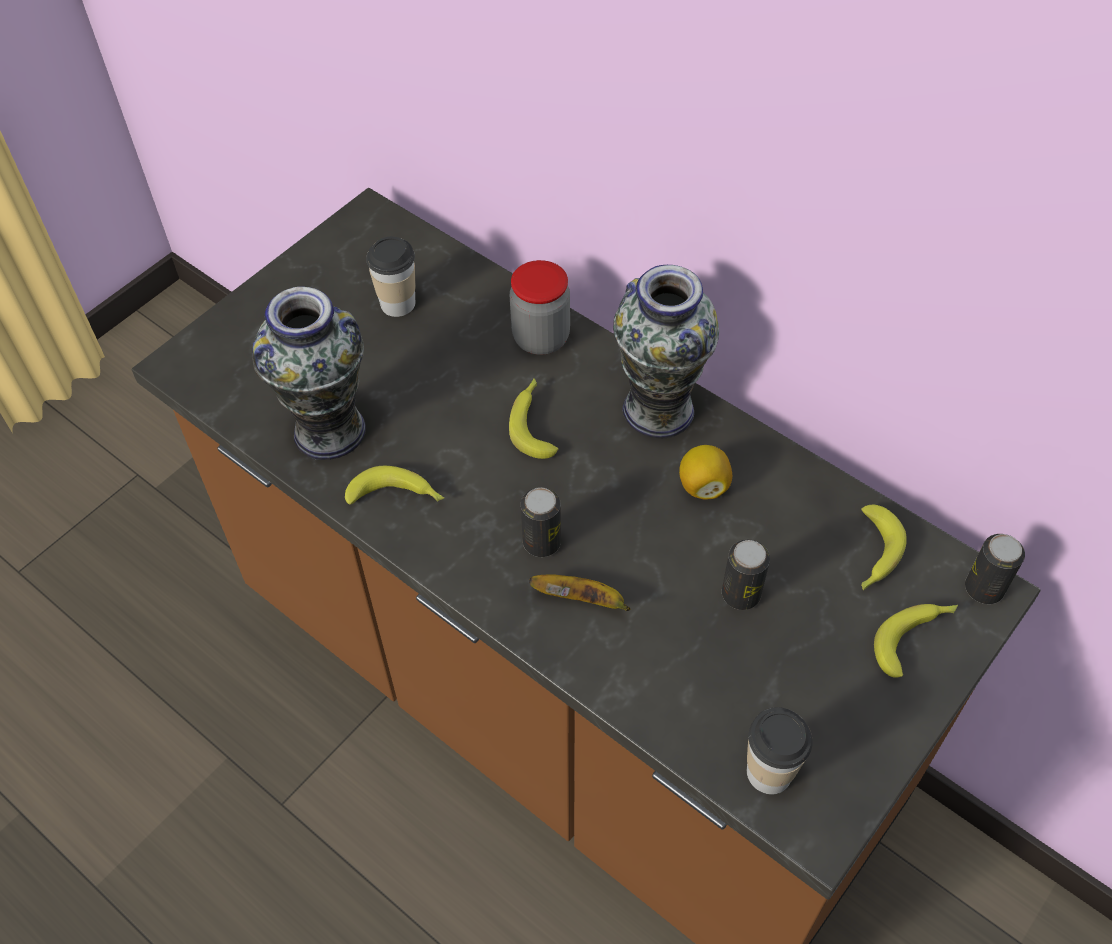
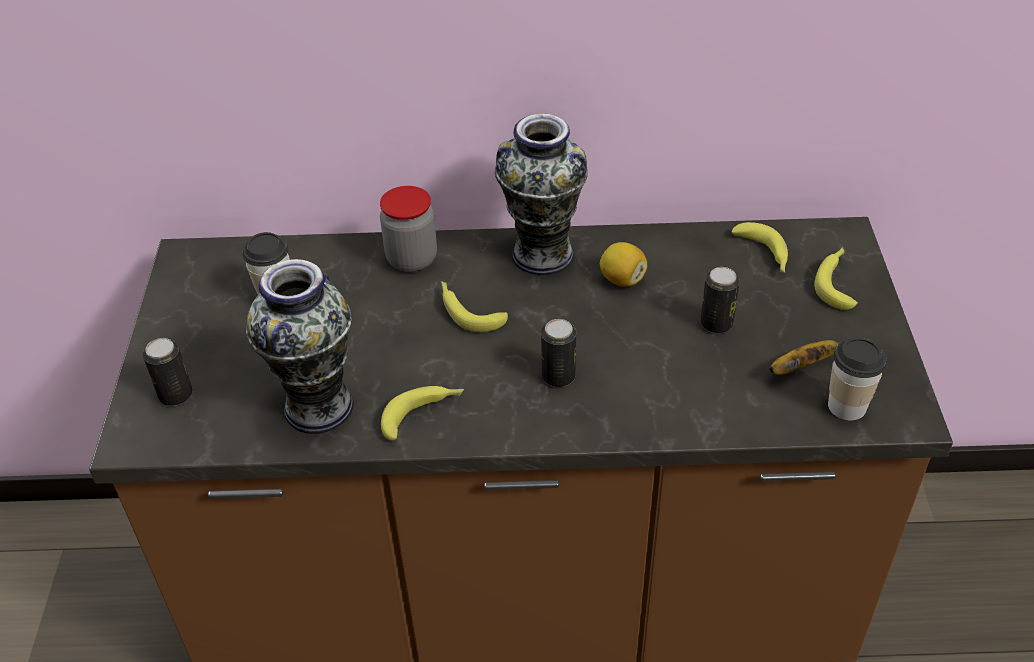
camera: 40 degrees left, 10 degrees down
(581, 599) = (624, 391): banana -> banana (802, 366)
(983, 588) = (840, 234): can -> can (175, 395)

